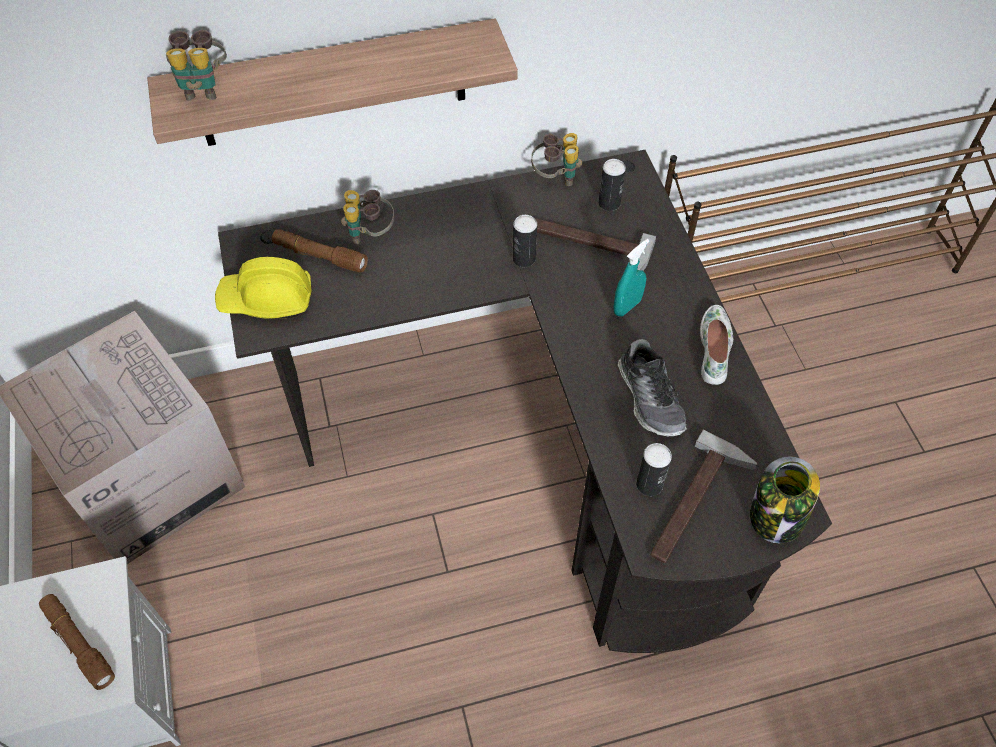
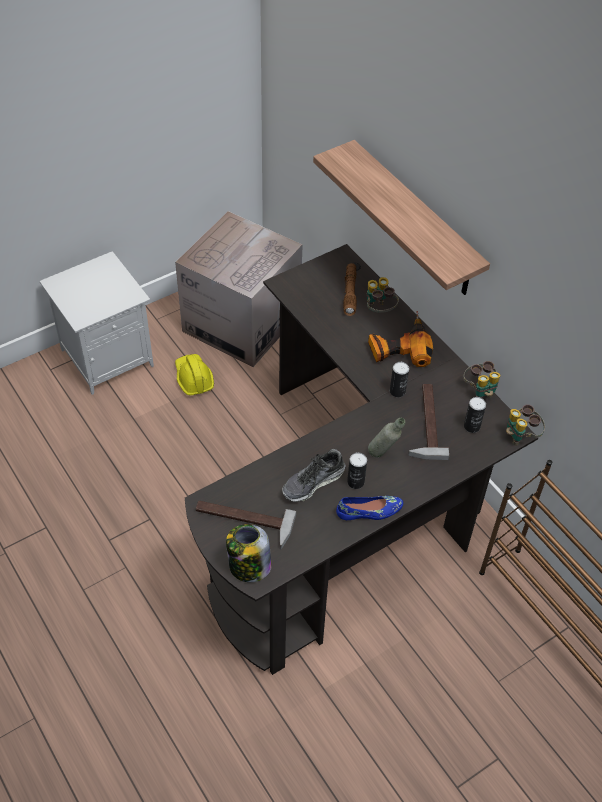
camera: 70 degrees right, 5 degrees down
(79, 643) = (98, 299): brown flashlight -> none
(203, 87) = (357, 161): binoculars -> binoculars (520, 436)
(267, 299) = (307, 280): yellow hard hat -> yellow hard hat (193, 378)
(446, 233) = (399, 347): none -> power drill
(627, 306) = (383, 455): turquoise spray bottle -> grey bottle
(649, 484) = (248, 494): can -> can (355, 482)
(715, 349) = (369, 511): white shoe -> blue shoe

